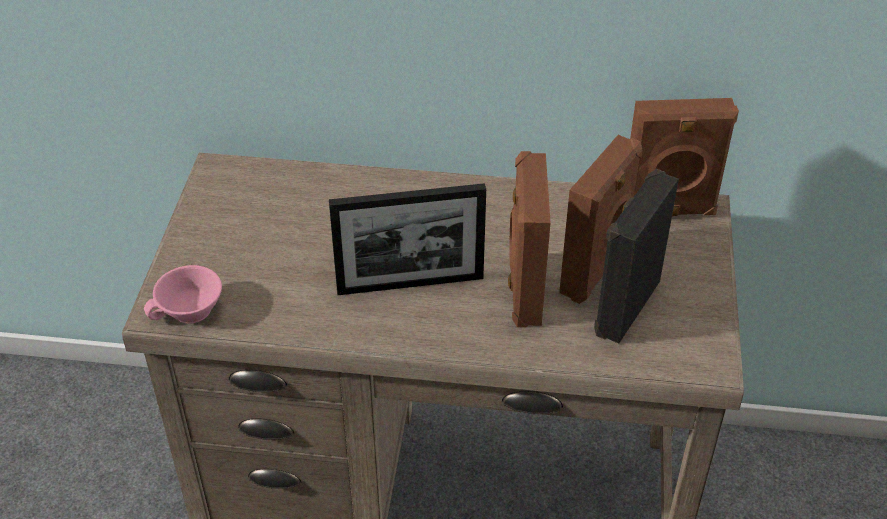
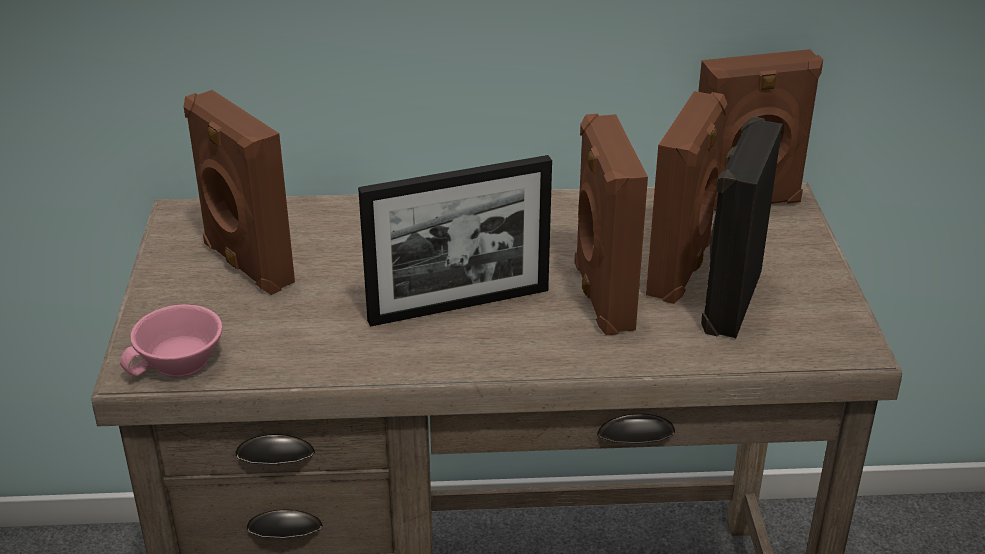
camera: 10 degrees left, 10 degrees down
(256, 225) = (246, 265): none -> brown speaker

